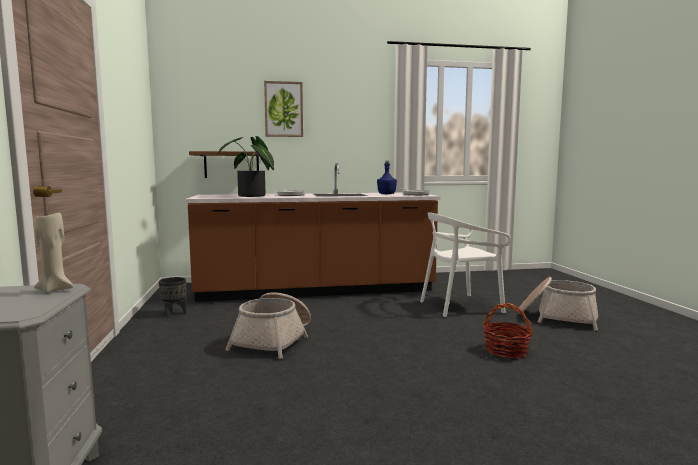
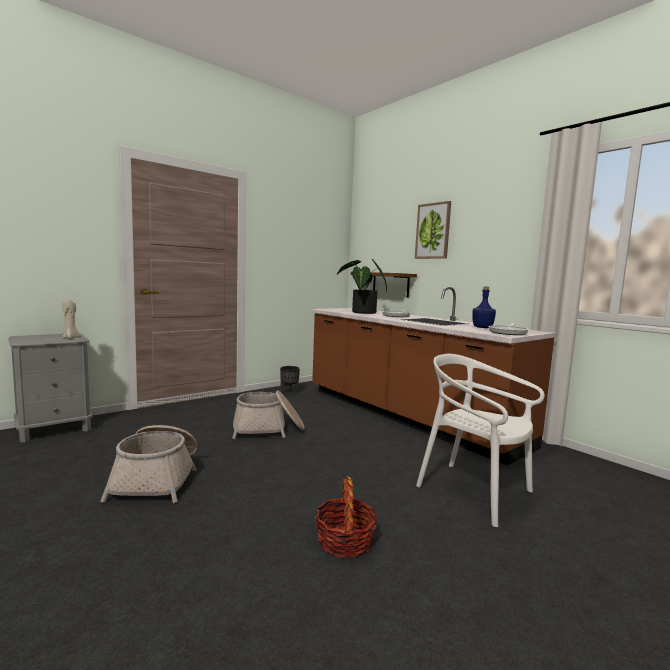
camera: 60 degrees right, 0 degrees up
(556, 317) = (548, 580): basket -> basket (157, 479)

